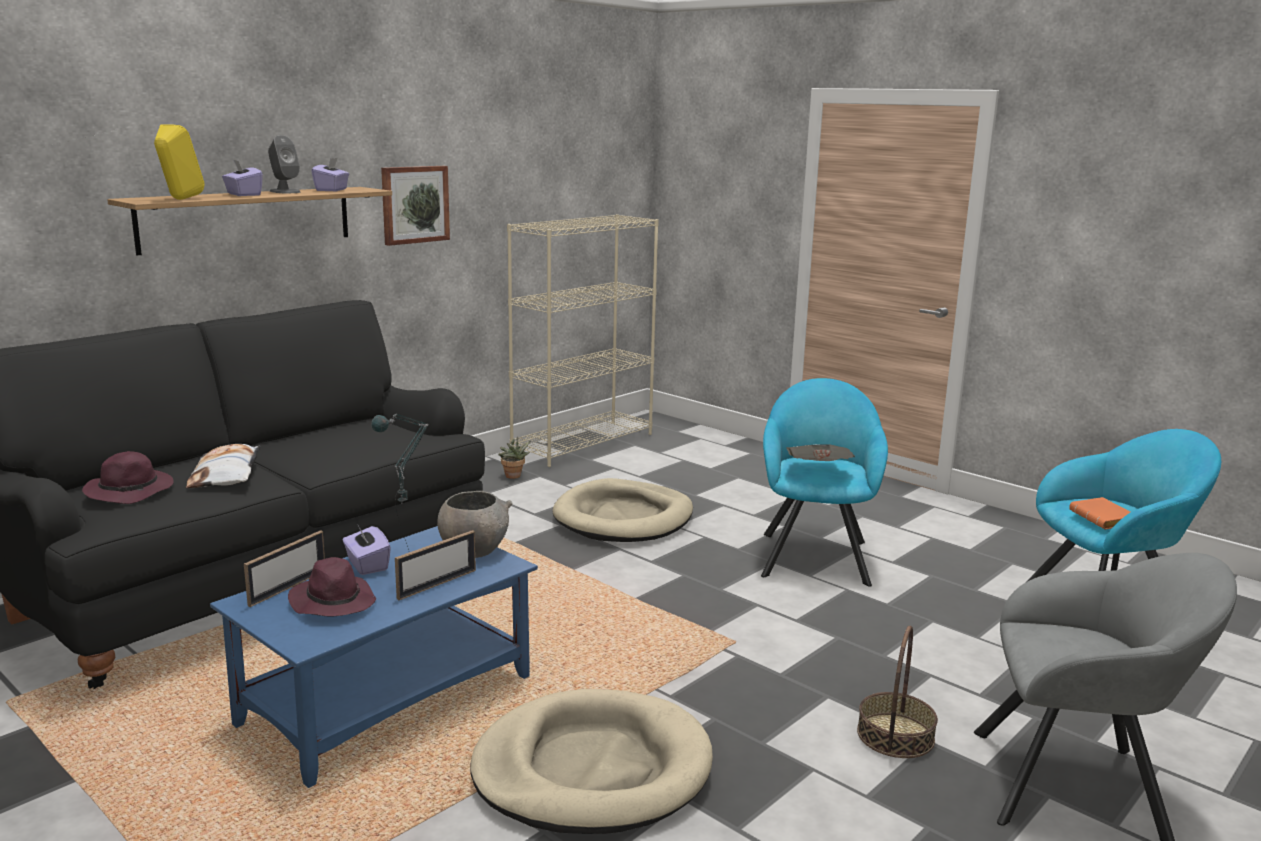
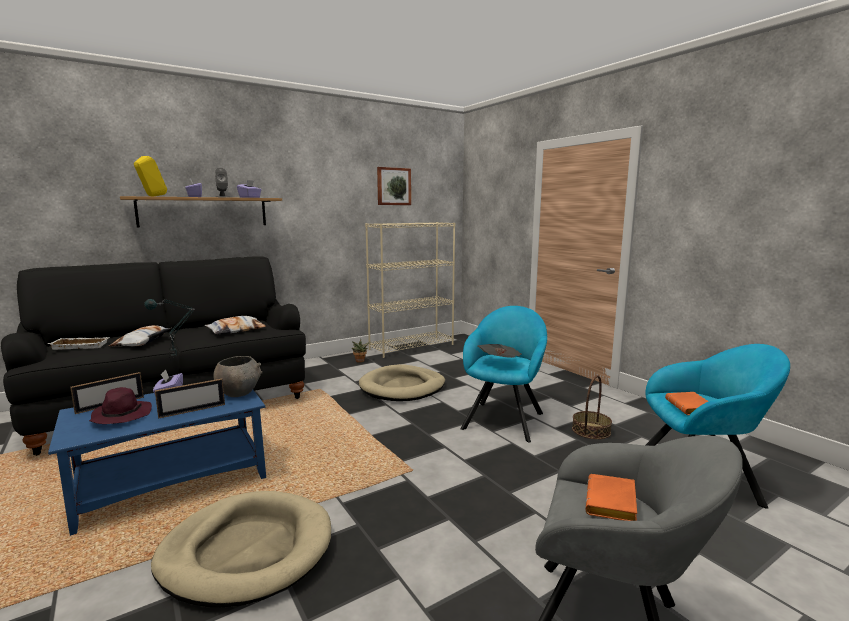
camera: 15 degrees right, 5 degrees down
(131, 491) = (82, 346): purple hat -> white tray
(369, 442) = (236, 330): none -> pillow
(414, 204) = (307, 210): picture -> picture (393, 186)
(895, 735) = (480, 558): basket -> basket (591, 430)
(1087, 640) = (613, 504): none -> orange book

